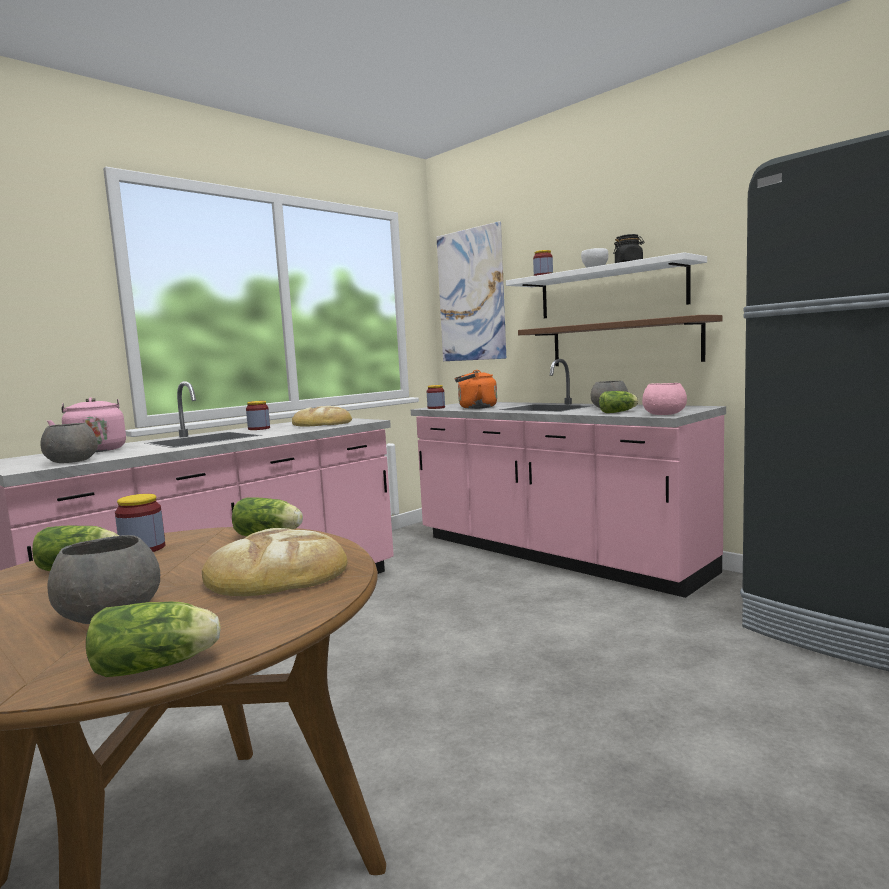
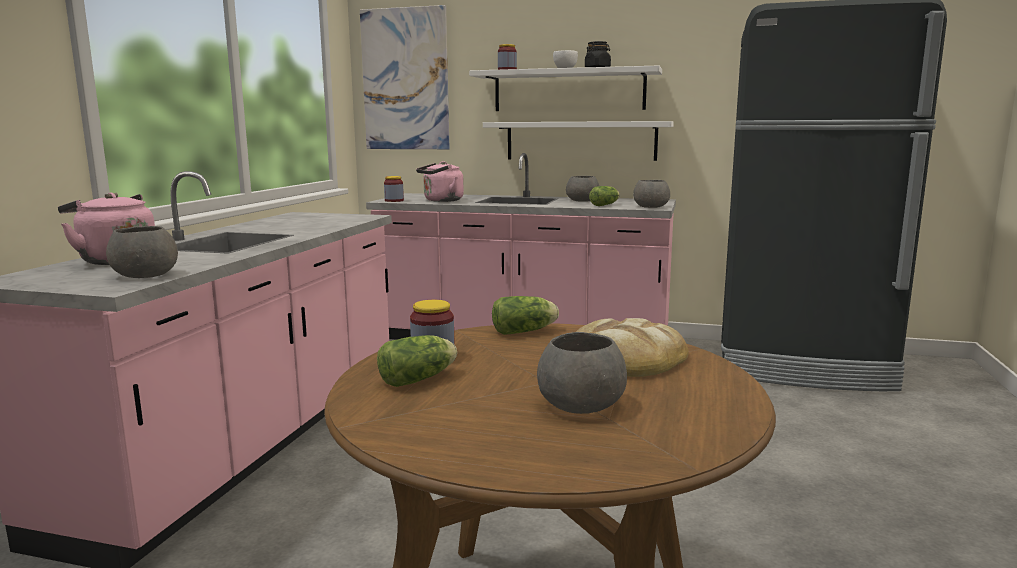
camera: 30 degrees left, 5 degrees up
(159, 666) = (731, 424): lettuce -> none
(259, 428) = (255, 227): jar -> none
(322, 423) = (319, 220): bread -> none
(475, 408) = (441, 200): orange kettle -> pink kettle
(623, 343) = (580, 140): brown shelf -> white shelf
(663, 414) = (650, 207): pink bowl -> grey bowl

